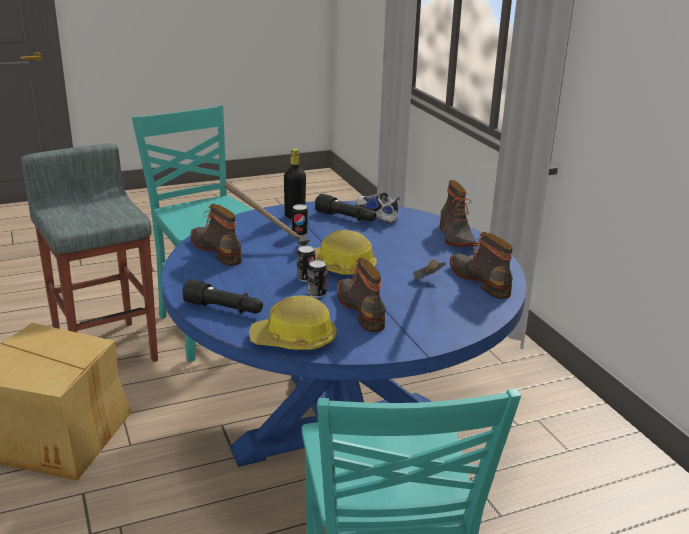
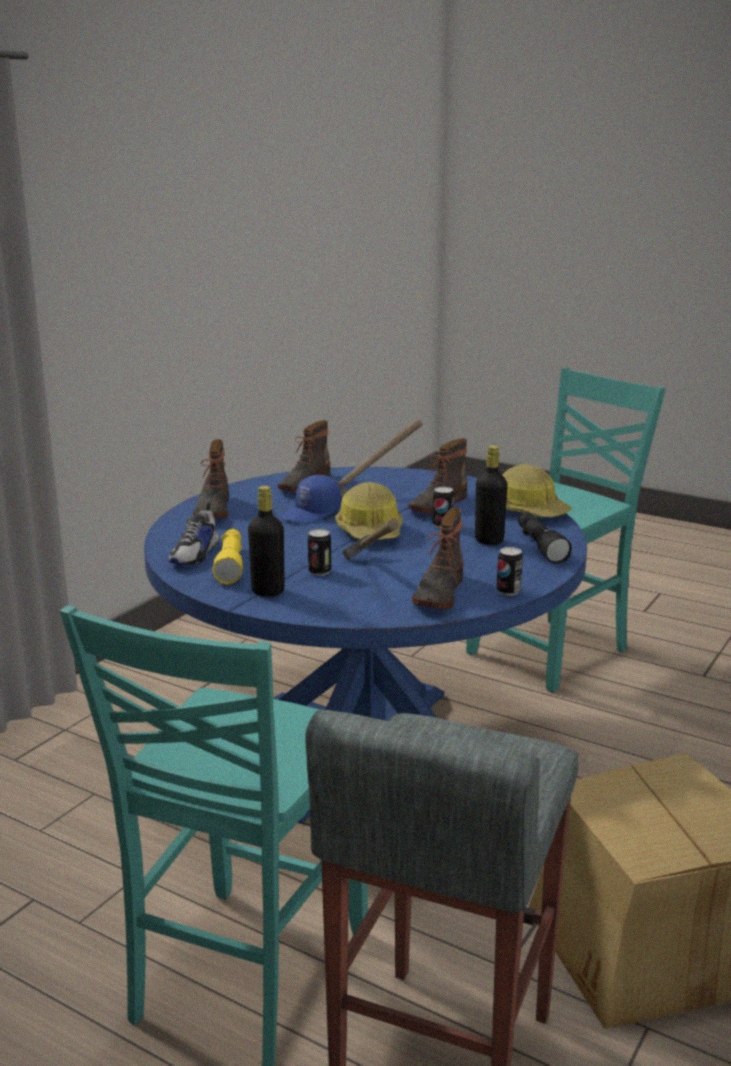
camera: 125 degrees left, 5 degrees down
(263, 296) = (489, 540): none -> black bottle
(306, 278) = (421, 537): can -> can (508, 591)
(346, 218) = (230, 565): black flashlight -> yellow flashlight
(404, 261) = (311, 514): none -> blue cap
(455, 237) = (212, 509): boot -> boot turned 135 degrees clockwise

